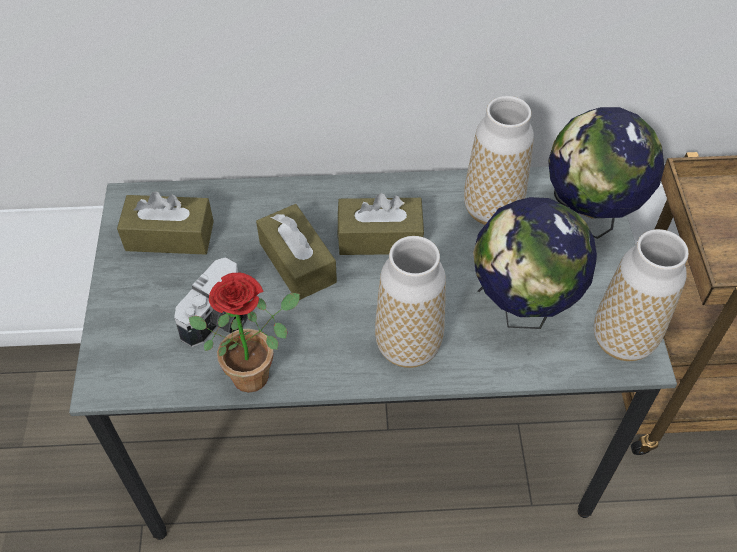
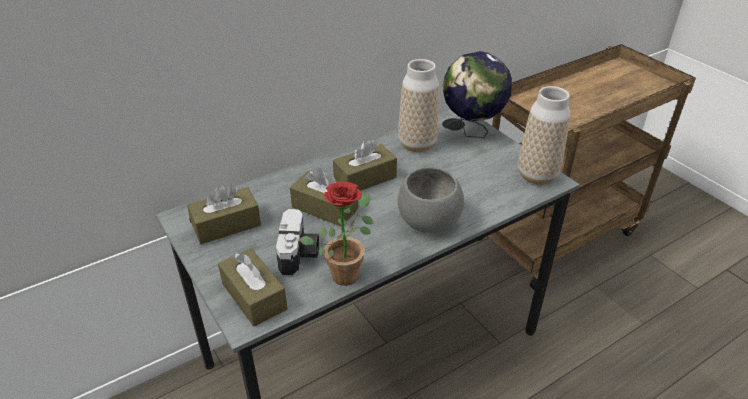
camera: 30 degrees left, 15 degrees down
(134, 353) = (254, 296): none -> brown tissue box
(408, 346) = (427, 222): vase -> grey bowl
(521, 310) = (474, 183): globe -> none

